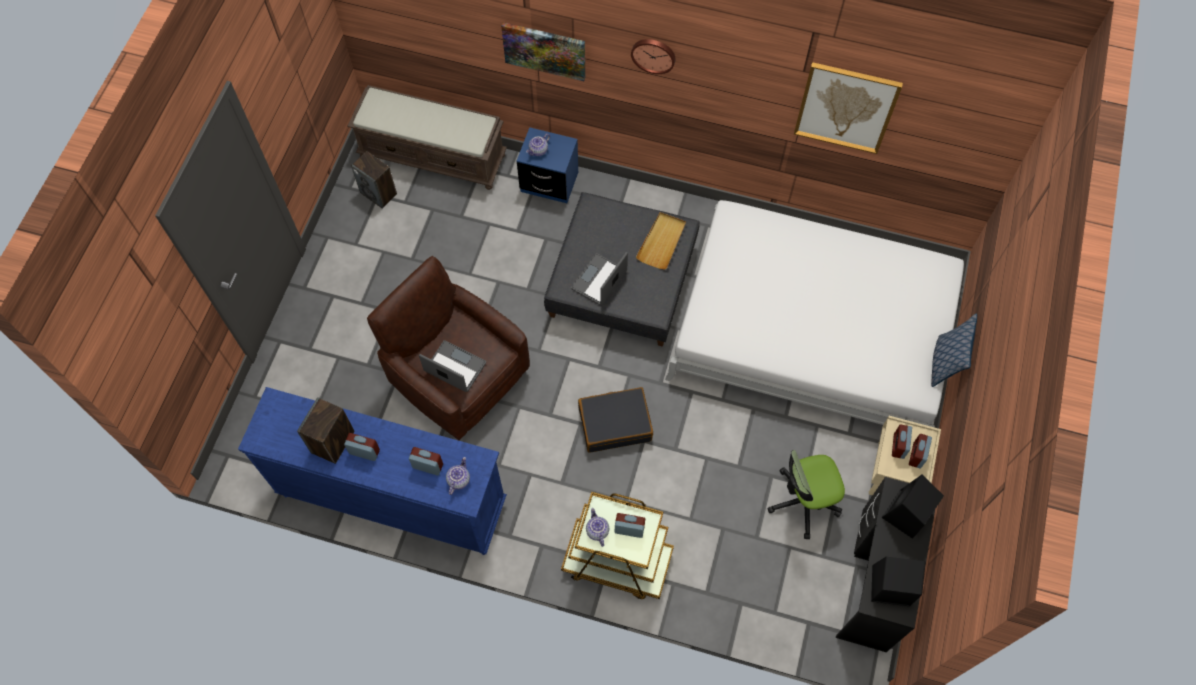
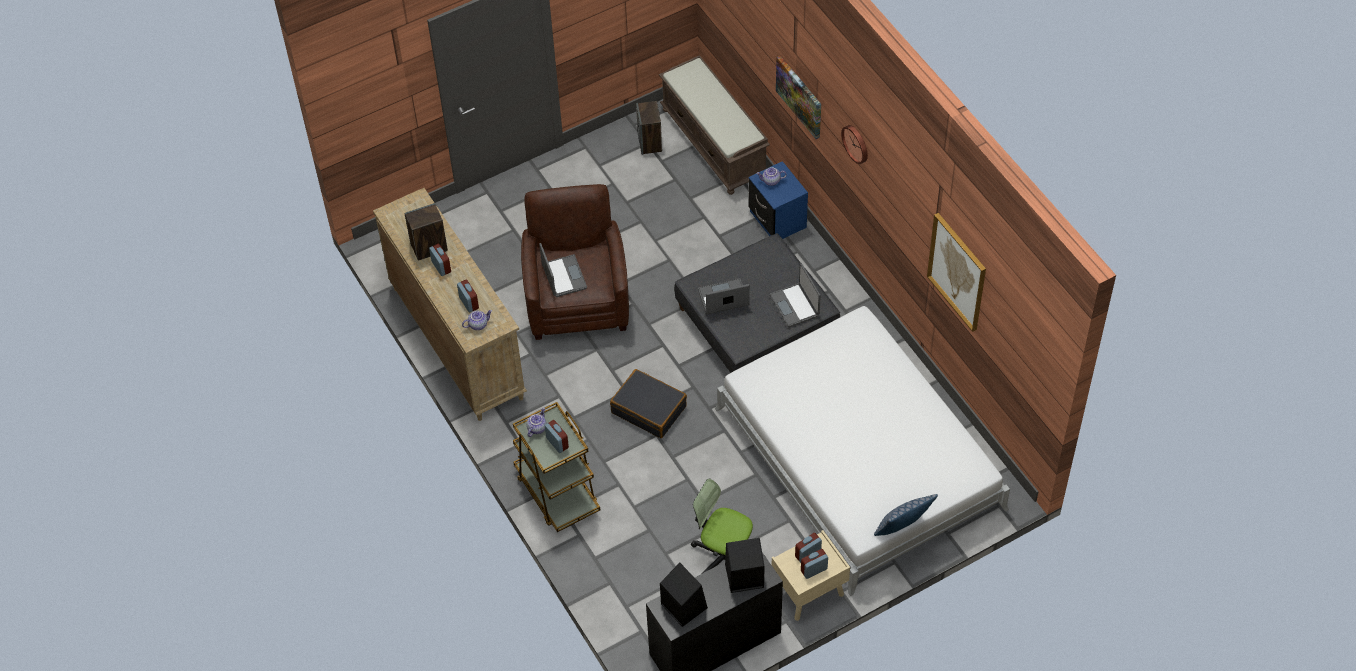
camera: 45 degrees right, 10 degrees down
(392, 499) = (457, 342): blue dresser -> beige dresser
(662, 242) = (795, 305): beige tray -> laptop

